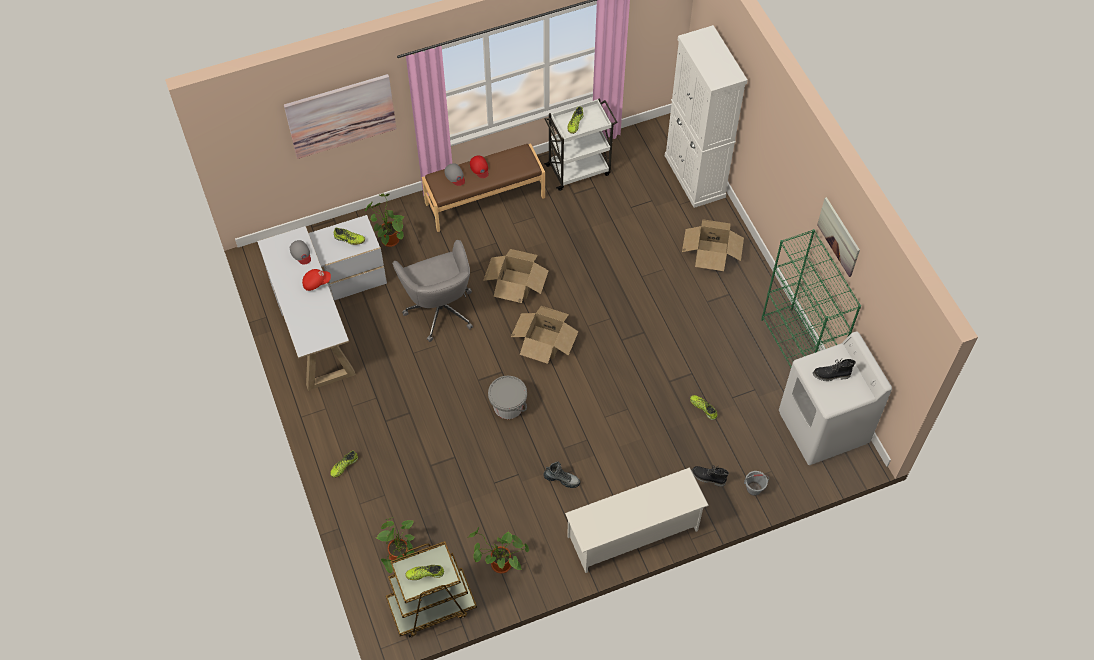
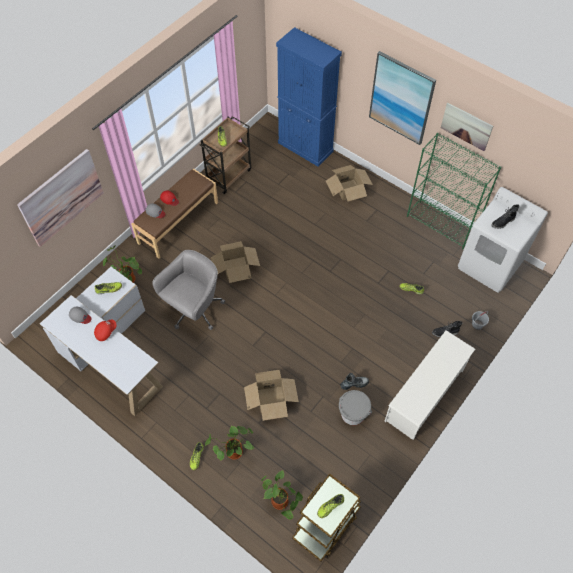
camera: 30 degrees left, 0 degrees up
(440, 309) = (194, 310): grey office chair -> grey office chair turned 90 degrees counterclockwise
(499, 565) = (352, 468): potted plant -> potted plant (233, 453)
(508, 406) = (285, 353): grey bucket -> grey bucket (353, 413)
(544, 342) = (280, 297): cardboard box -> cardboard box (271, 399)
(579, 169) = (229, 175): white cart -> brown cart
(695, 176) = (305, 147): white cabinet -> blue cabinet
(790, 168) = (401, 98): none -> picture

